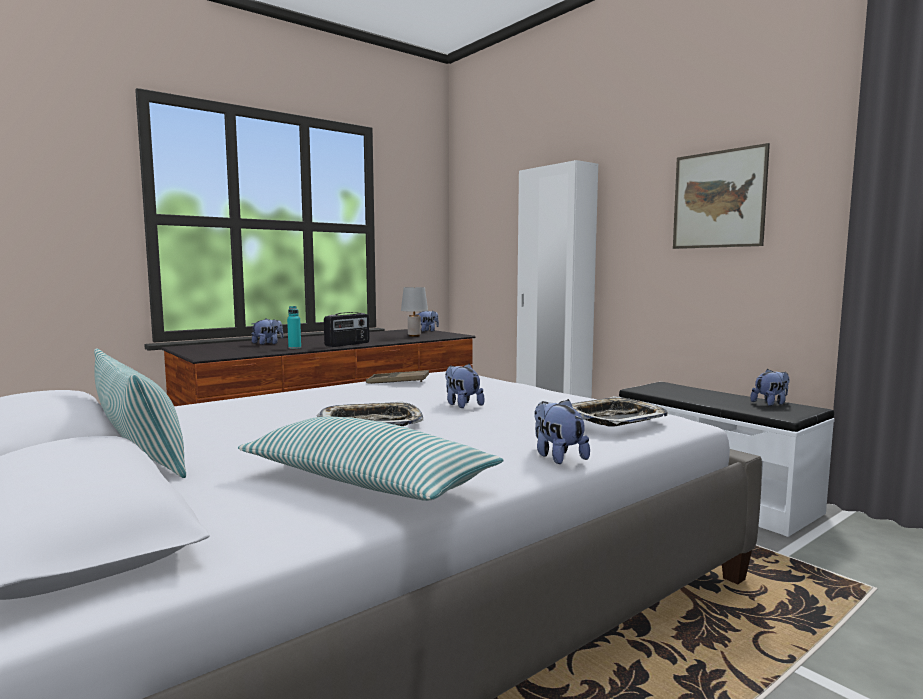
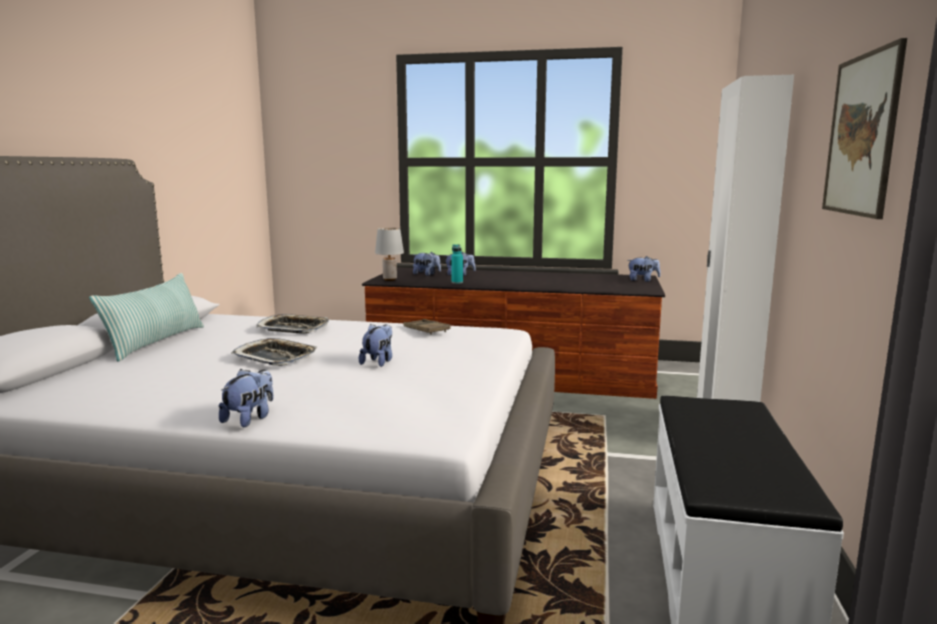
camera: 50 degrees right, 5 degrees up
(348, 344) = (506, 285): radio -> none
(367, 482) = (139, 392): pillow -> none
(414, 335) = (603, 284): grey table lamp -> grey table lamp (390, 279)
(615, 419) = (386, 409): tray -> tray (293, 329)
(771, 403) = (773, 474): plush toy -> plush toy (426, 274)

